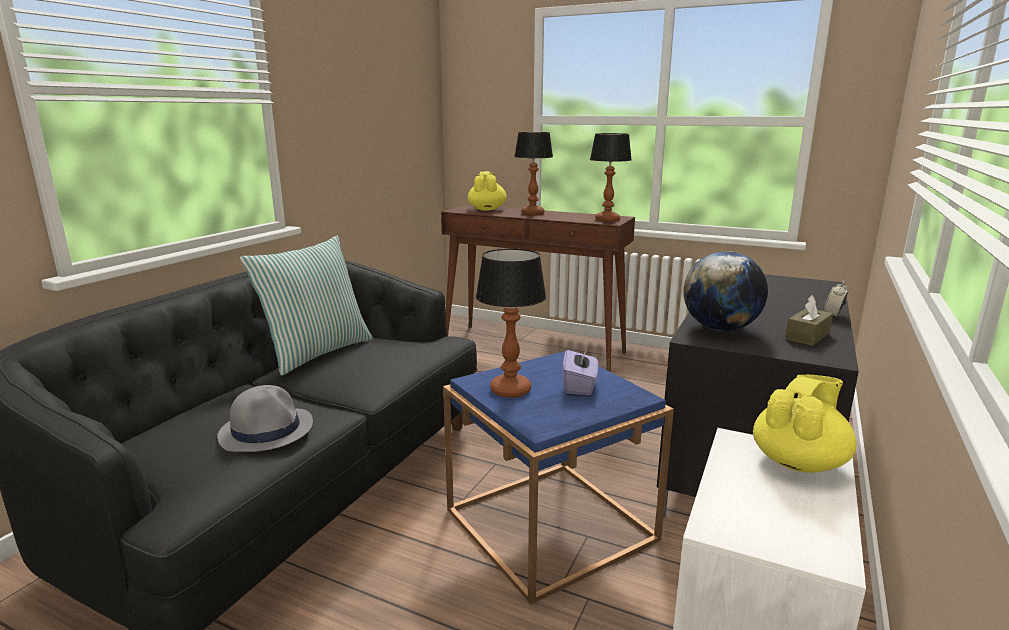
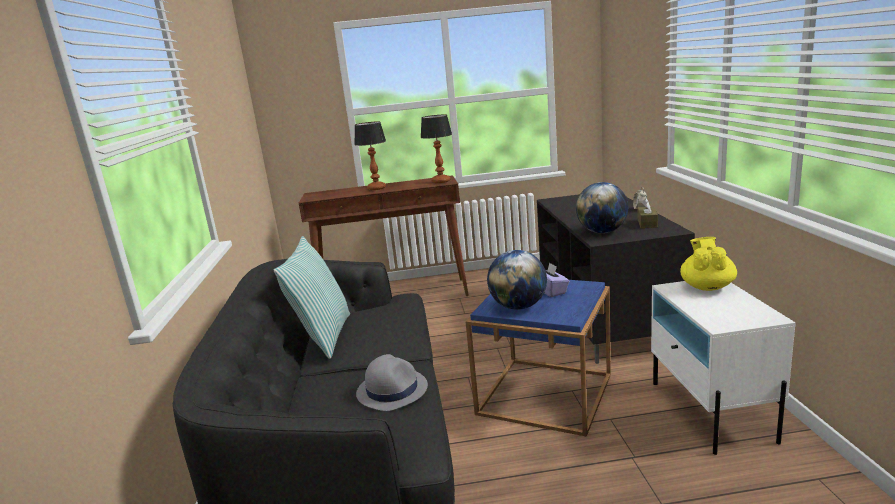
camera: 30 degrees left, 0 degrees up
(487, 209) = (332, 193): yellow teapot -> none
(511, 390) = (518, 306): table lamp -> globe

